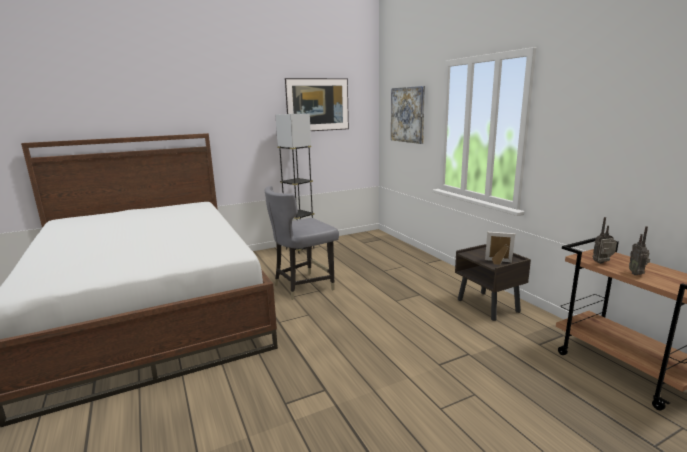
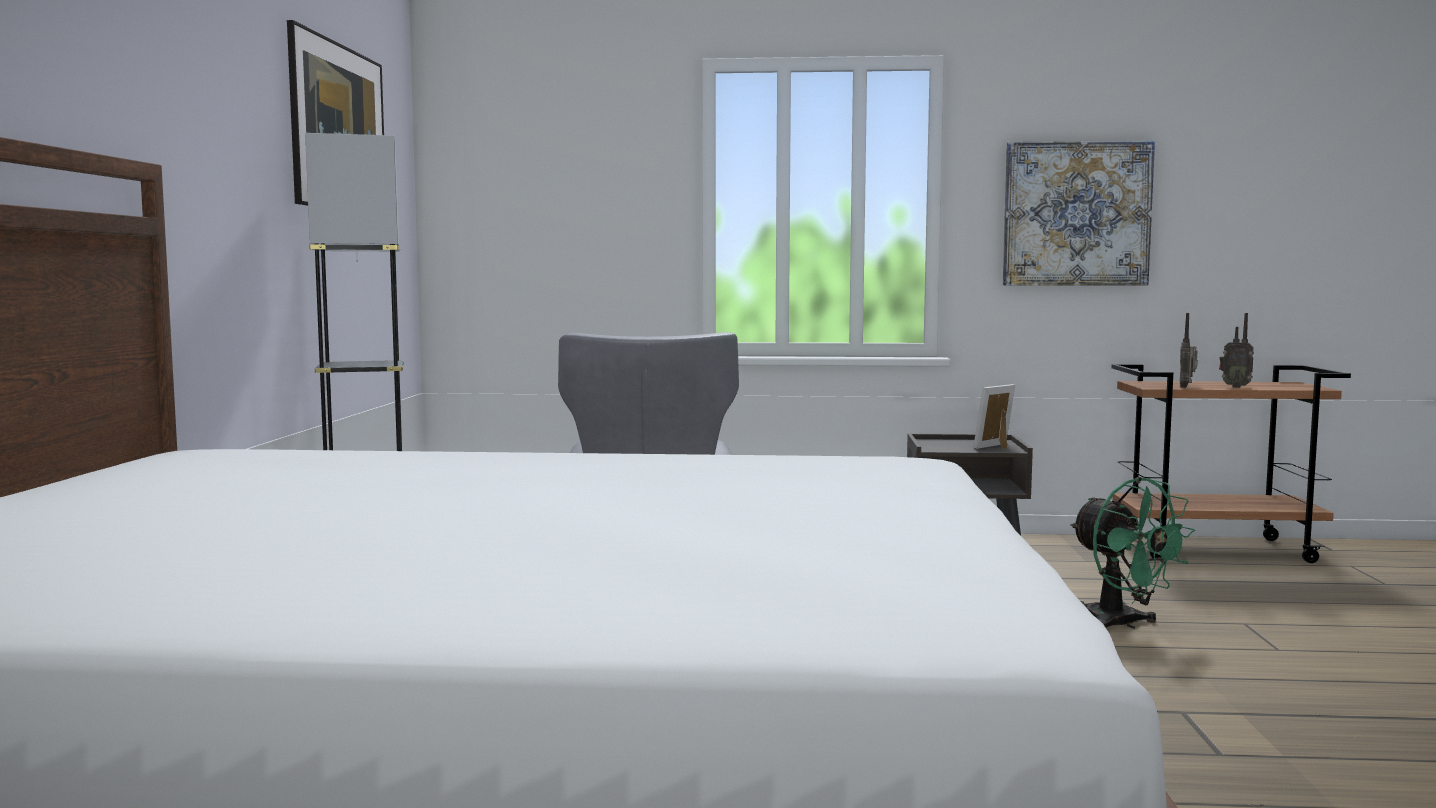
camera: 60 degrees left, 10 degrees down
(407, 115) = (562, 182): picture -> picture (1076, 214)
(426, 360) = (1122, 624): none -> green fan

